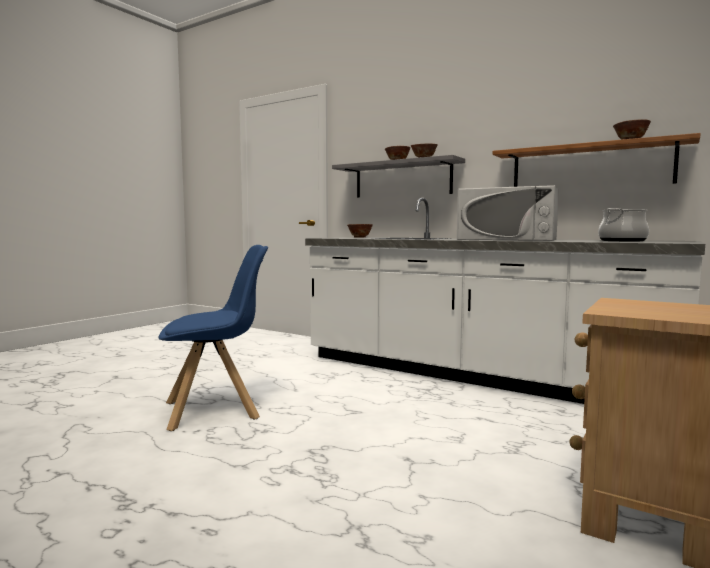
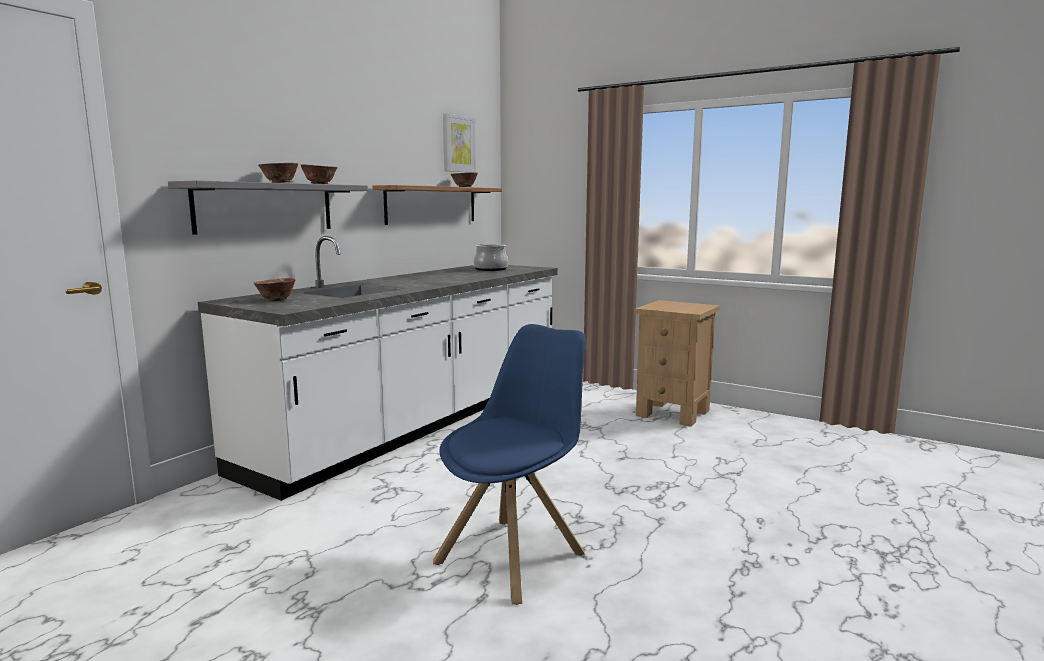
camera: 90 degrees left, 5 degrees up
(217, 409) = (514, 554): blue chair -> blue chair turned 60 degrees clockwise
(507, 239) = (441, 278): white microwave -> none
(651, 88) = (458, 144): none -> picture

